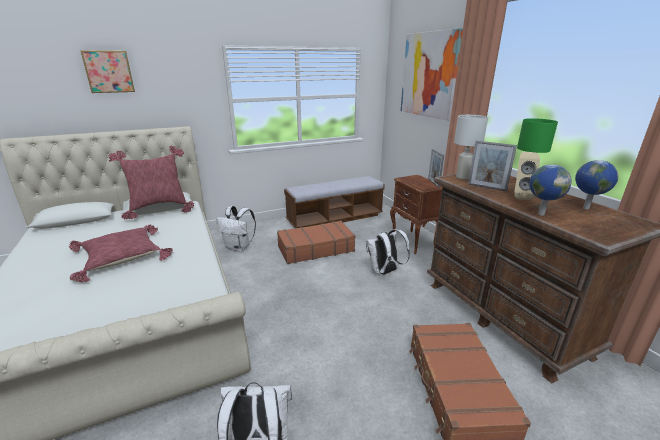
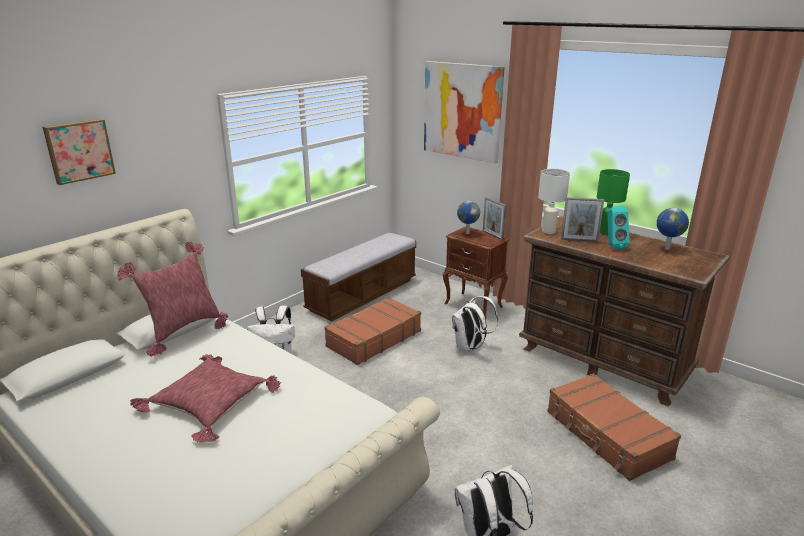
camera: 25 degrees left, 0 degrees up
(519, 197) = (613, 246): beige speaker -> turquoise speaker
(540, 214) = (641, 261): globe -> globe (467, 233)

